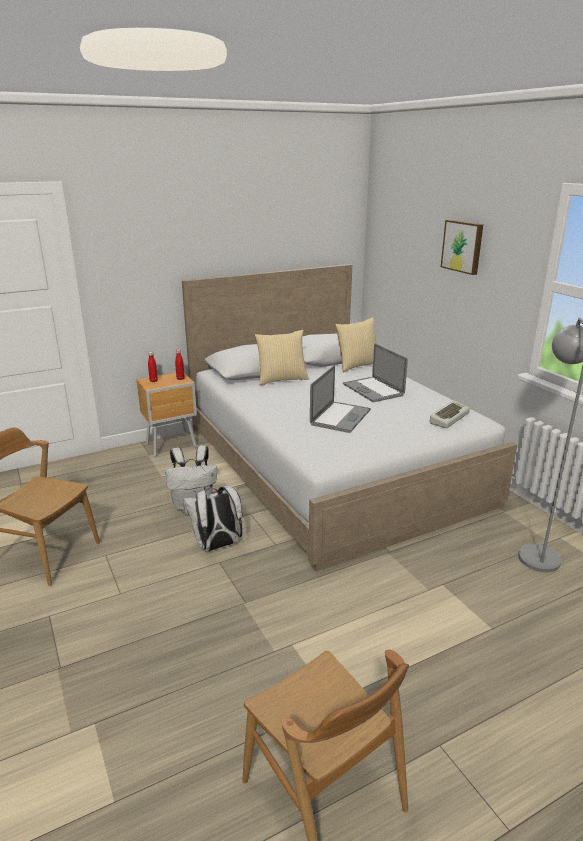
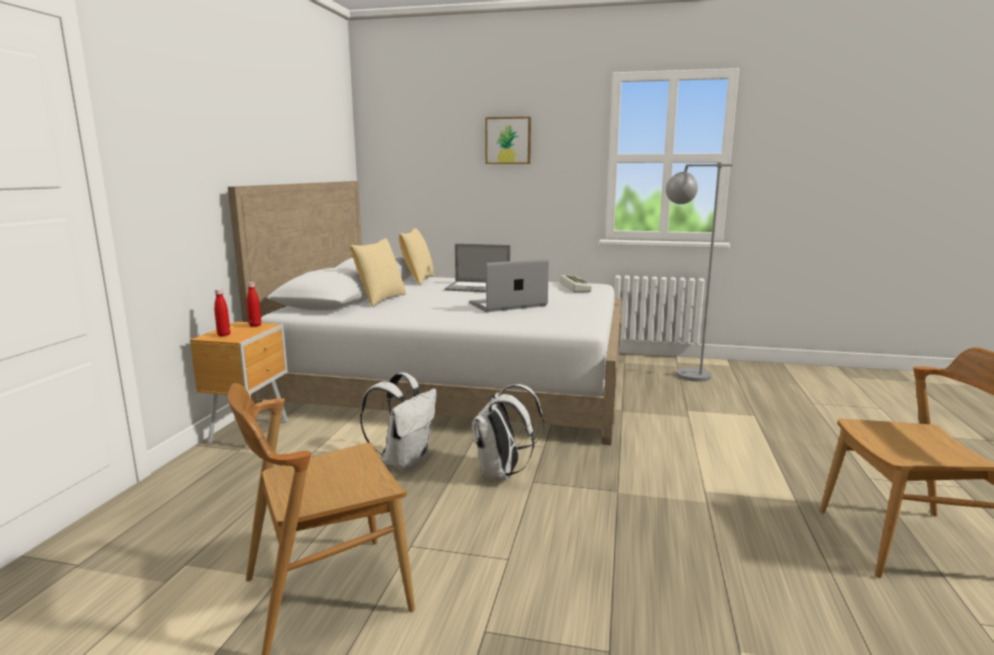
camera: 50 degrees left, 10 degrees down
(340, 417) = (507, 305): laptop -> laptop turned 90 degrees counterclockwise

